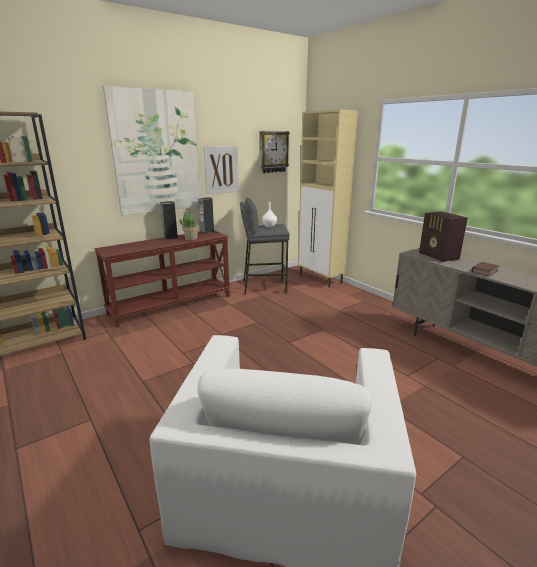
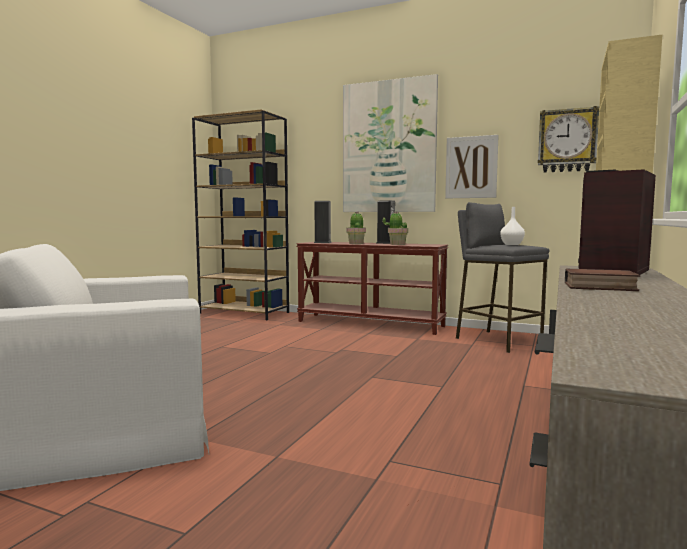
camera: 60 degrees right, 15 degrees down
(157, 244) = (356, 243): none -> potted plant
(207, 232) = (433, 244): speaker -> speaker (322, 242)

